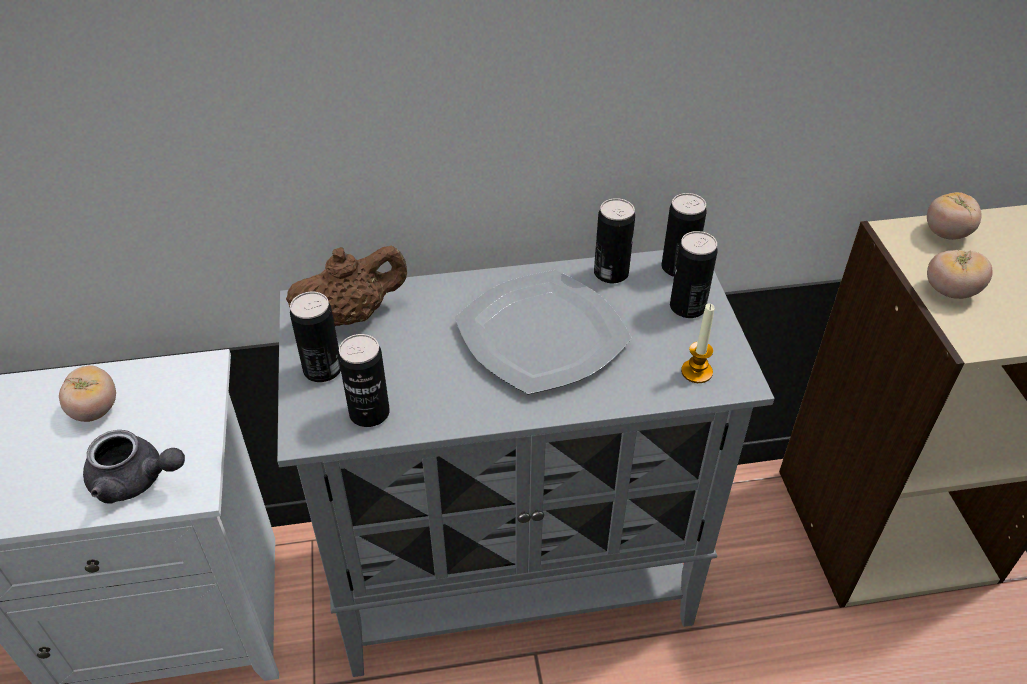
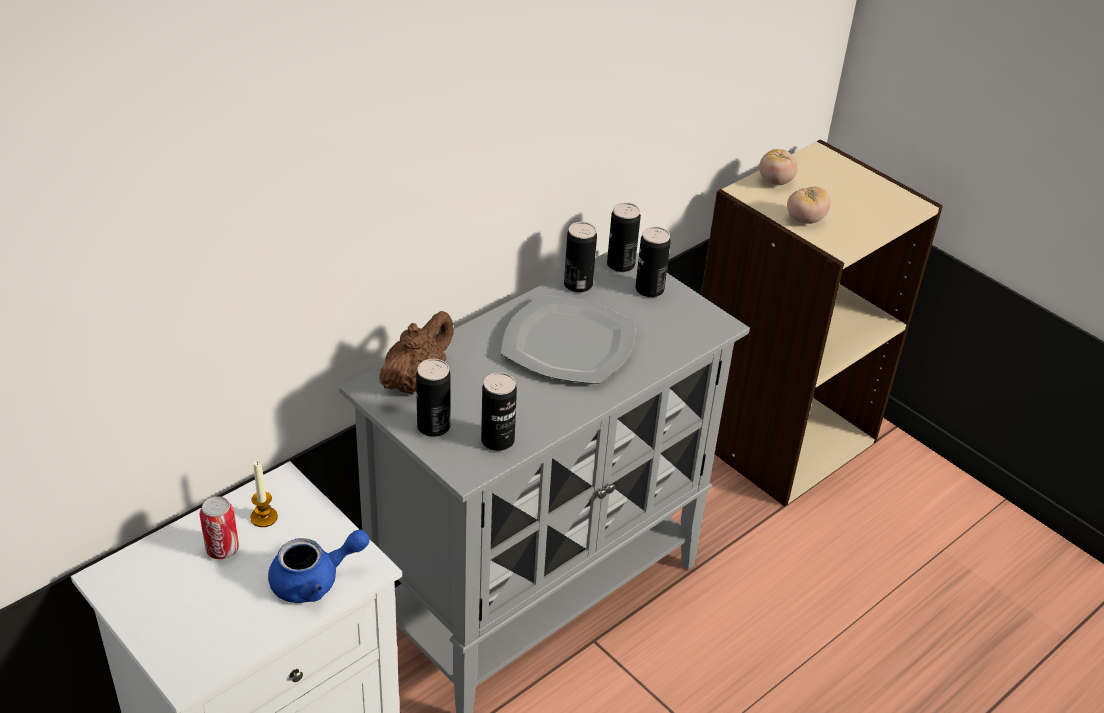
camera: 35 degrees left, 5 degrees down
(95, 410) = (222, 549): tomato -> can
(136, 480) = (315, 580): grey teapot -> blue teapot
(696, 372) = (690, 329): candle -> candle (264, 517)

